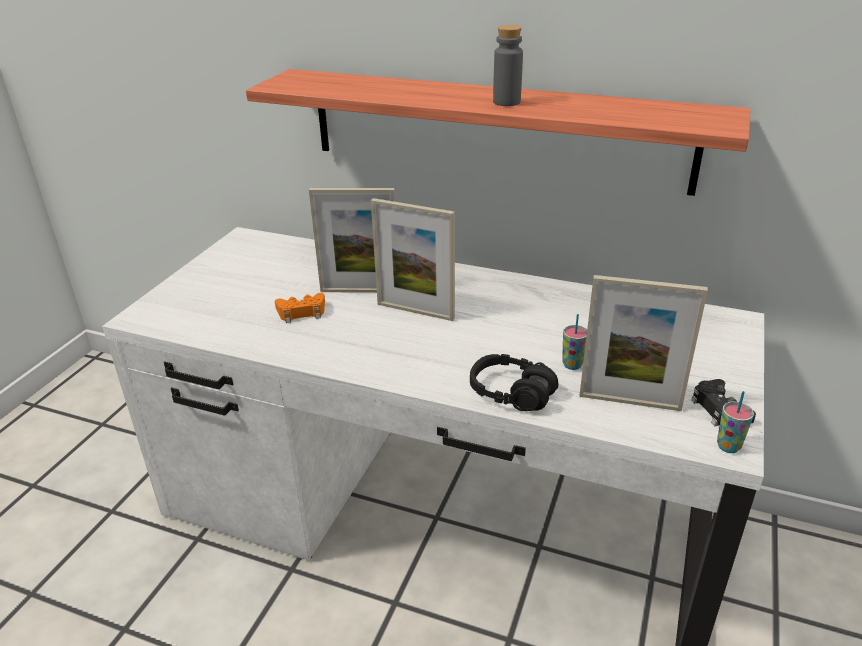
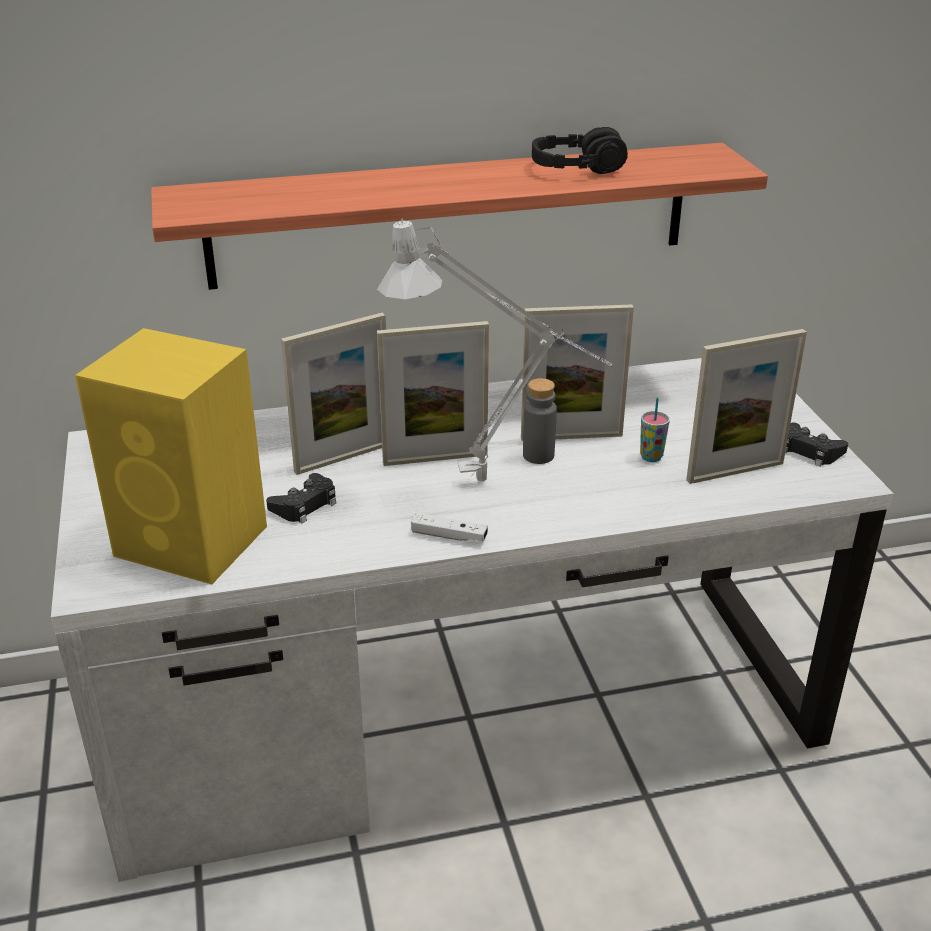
camera: 35 degrees left, 0 degrees up
(217, 312) = (194, 542): none -> yellow speaker
(301, 312) = (305, 505): orange game controller -> black game controller
(361, 366) = (449, 536): none -> white game controller
(436, 341) = (496, 481): none -> grey table lamp
(506, 102) = (497, 181): grey bottle -> grey bottle (538, 455)
(511, 393) = (628, 504): black headphones -> black headphones (577, 168)
(528, 328) = (571, 436): none -> picture frame
(728, 446) = (847, 479): cup -> none

